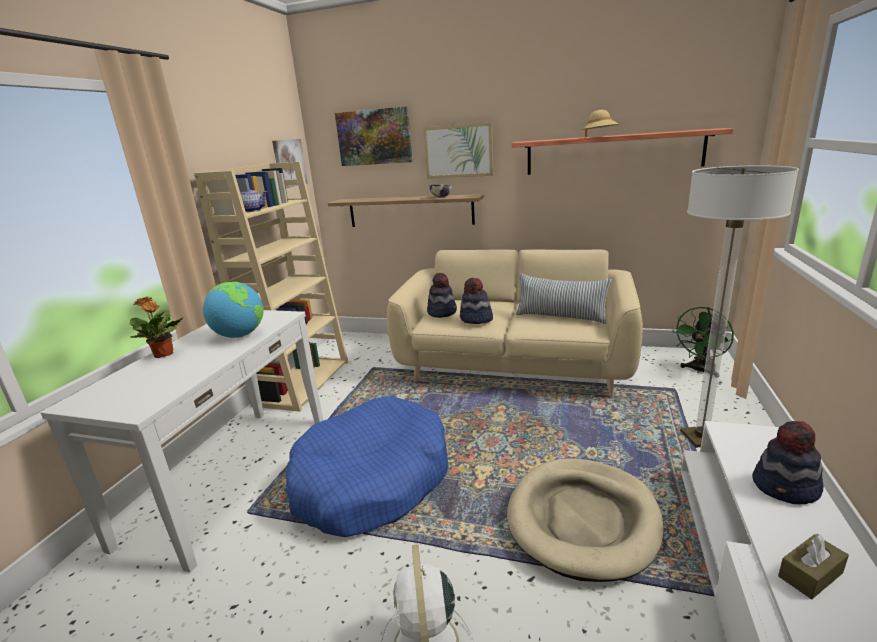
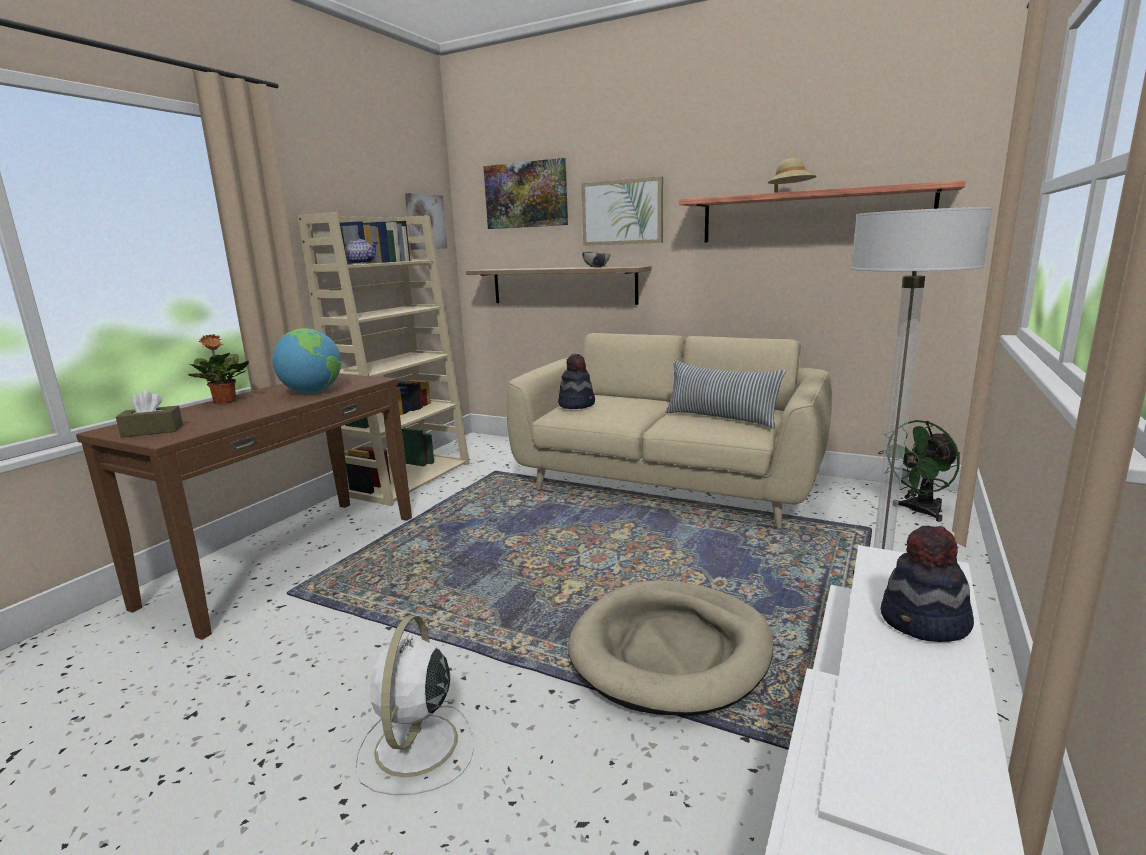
camera: 10 degrees right, 5 degrees down
(231, 476) = (287, 558): white console table -> brown console table
(372, 480) = (437, 580): blue dog bed -> none
(476, 319) = (613, 413): hat -> none
(810, 575) = (895, 713): brown tissue box -> brown tissue box (152, 431)

